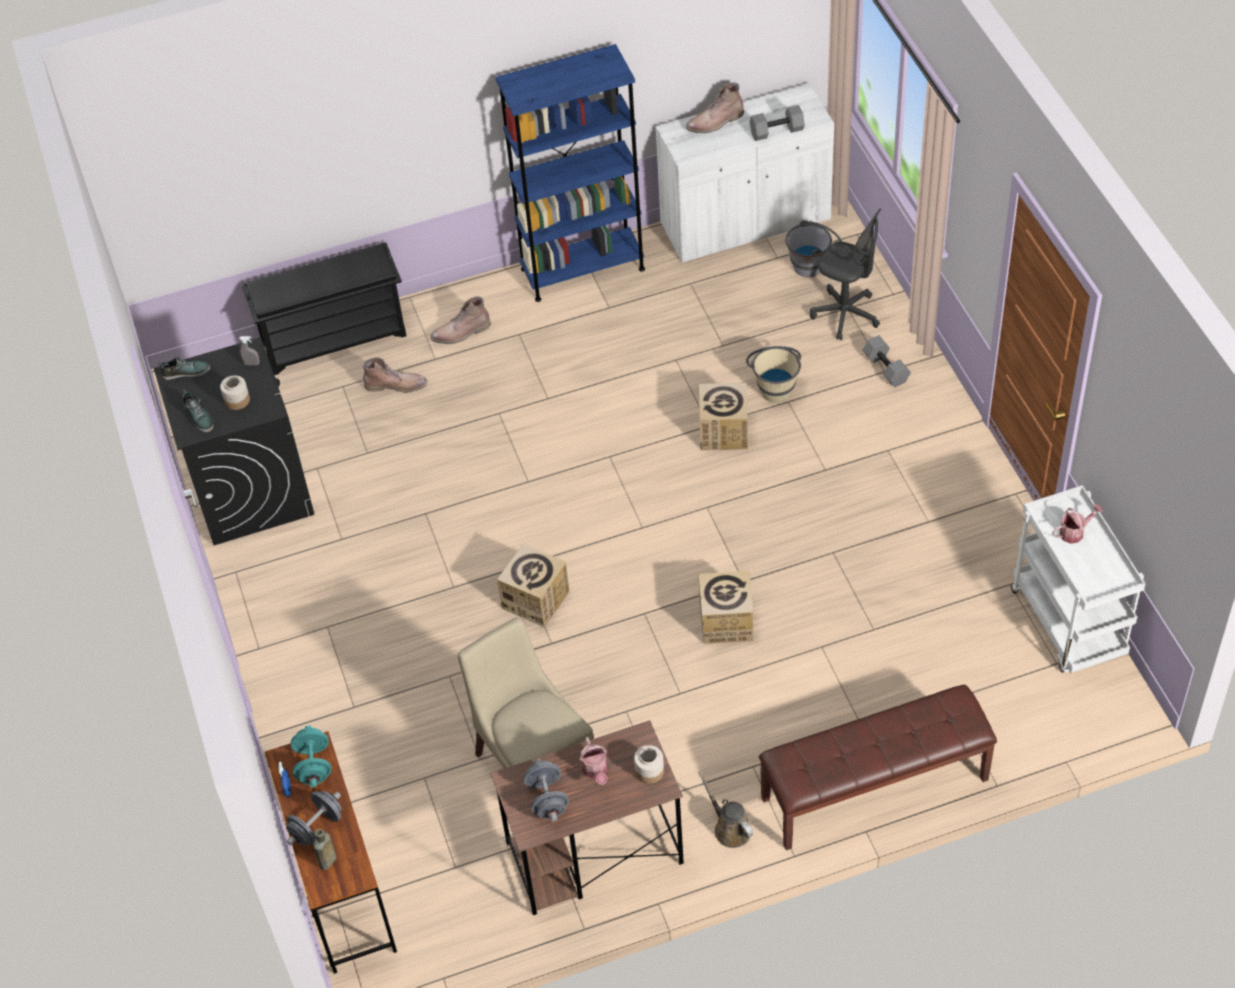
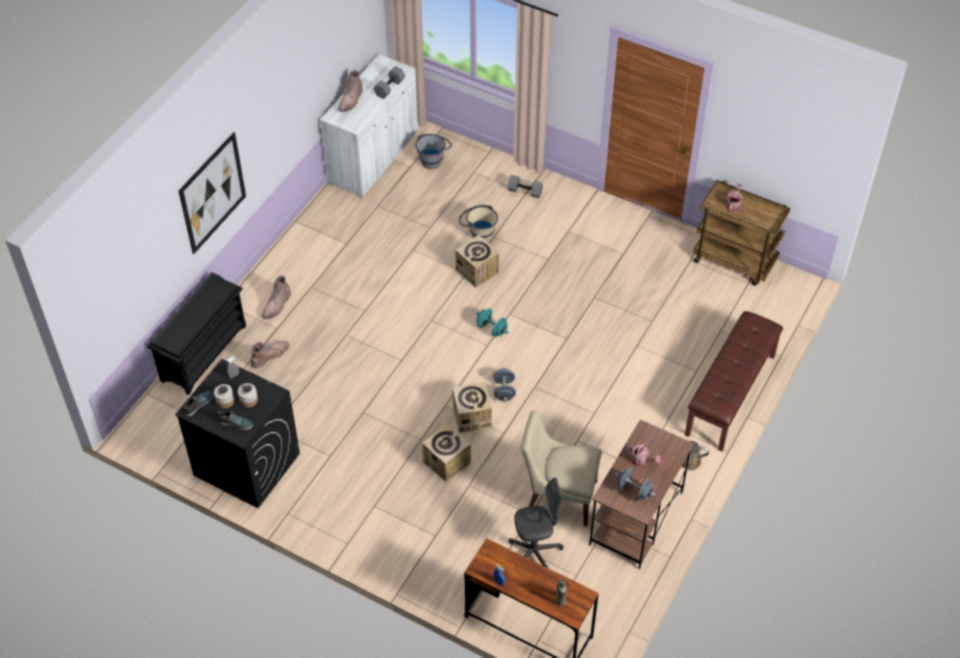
camera: 45 degrees left, 0 degrees up
(314, 766) = (499, 560): turquoise dumbbell -> turquoise dumbbell (492, 329)
(317, 827) = (535, 588): grey dumbbell -> grey dumbbell (504, 391)
(407, 138) = (213, 193): none -> picture
(582, 269) = (309, 231): blue bookcase -> none
(650, 771) = (667, 443): jar -> jar (225, 401)
(726, 622) = (579, 364): cardboard box -> cardboard box (446, 462)
(845, 314) = (476, 176): grey office chair -> grey office chair (535, 552)
(1069, 624) = (735, 261): white cart -> brown cart

